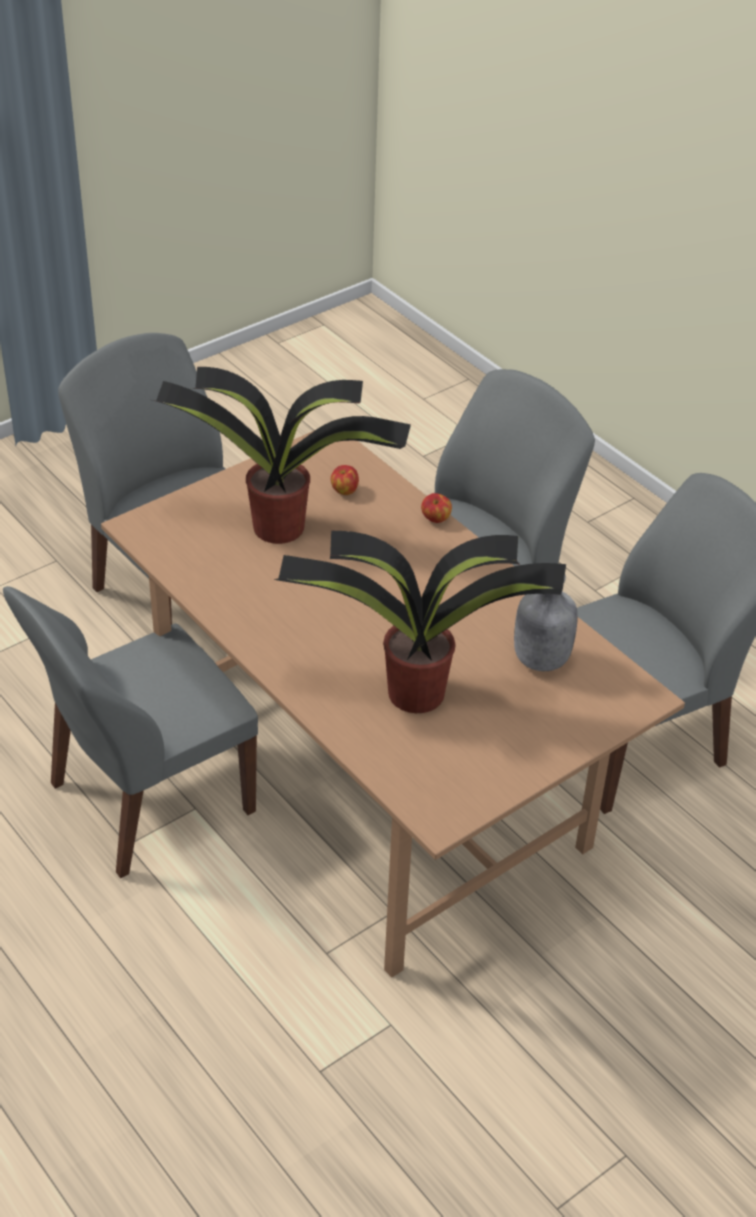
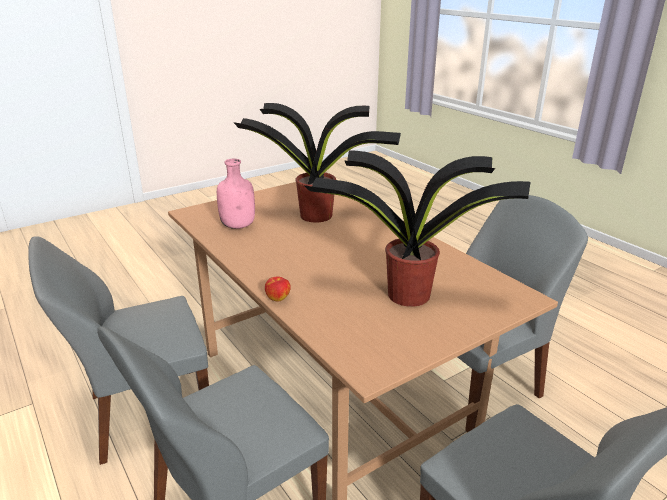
camera: 175 degrees left, 15 degrees down
(344, 491) = (354, 321): apple -> none
(539, 660) = (239, 226): grey bottle -> pink bottle

